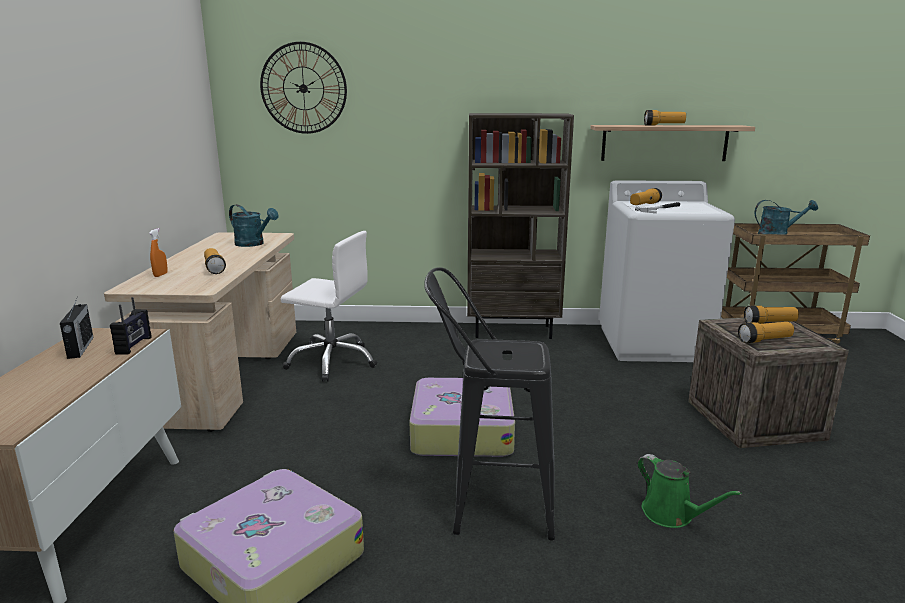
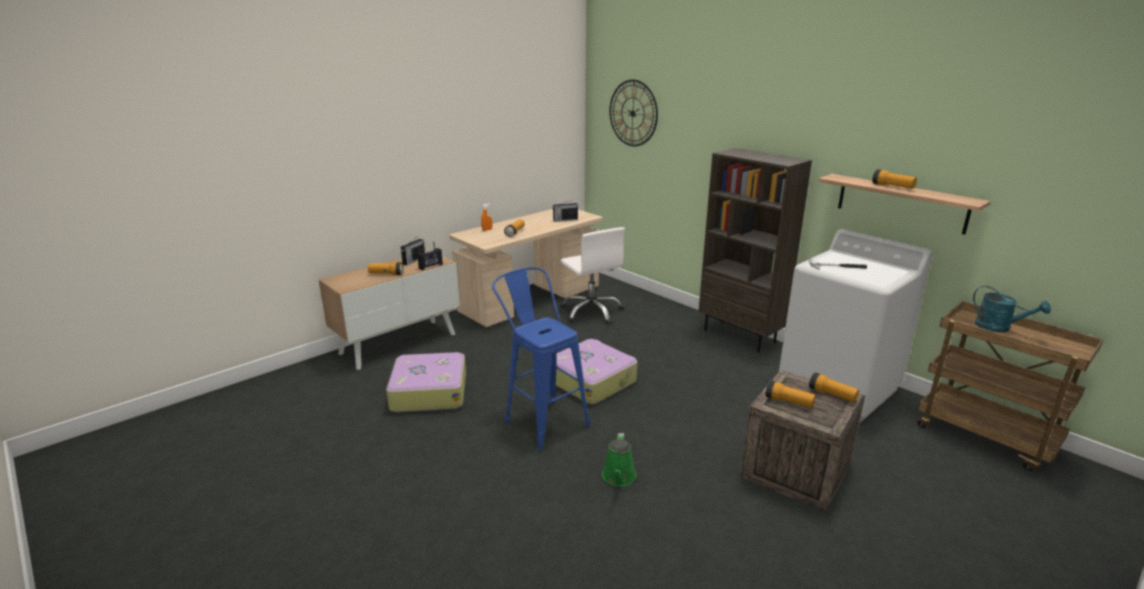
camera: 45 degrees right, 5 degrees up
(253, 244) = (565, 220): turquoise watering can -> radio
(489, 504) = (541, 420): black stool -> blue stool
(644, 205) = (840, 259): flashlight -> flashlight (386, 274)

